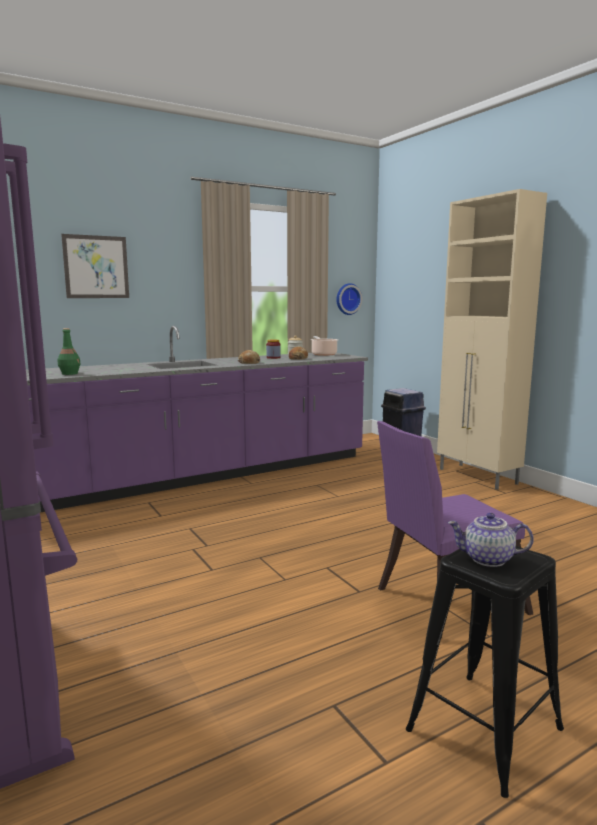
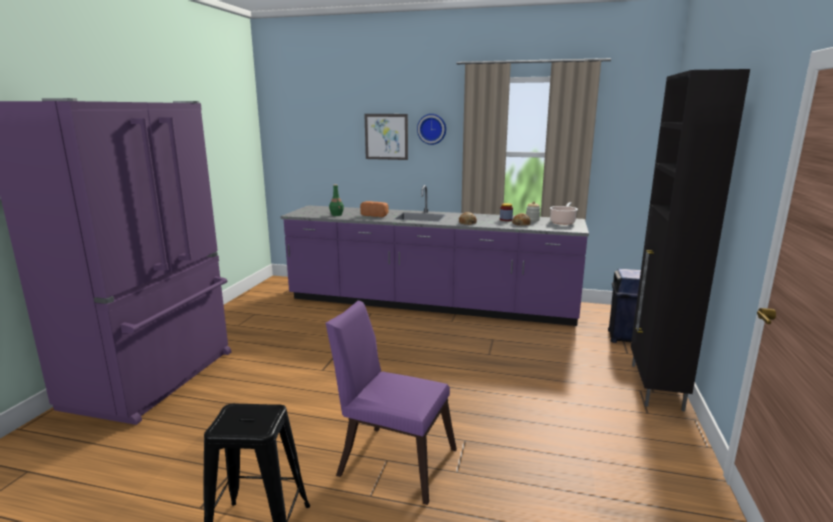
camera: 45 degrees right, 5 degrees up
(125, 369) = (376, 215): none -> bread
(347, 299) = (625, 166): wall clock -> wall clock (432, 129)
(478, 477) = (655, 387): beige cabinet -> black cabinet
(487, 559) = (241, 416): teapot -> none

